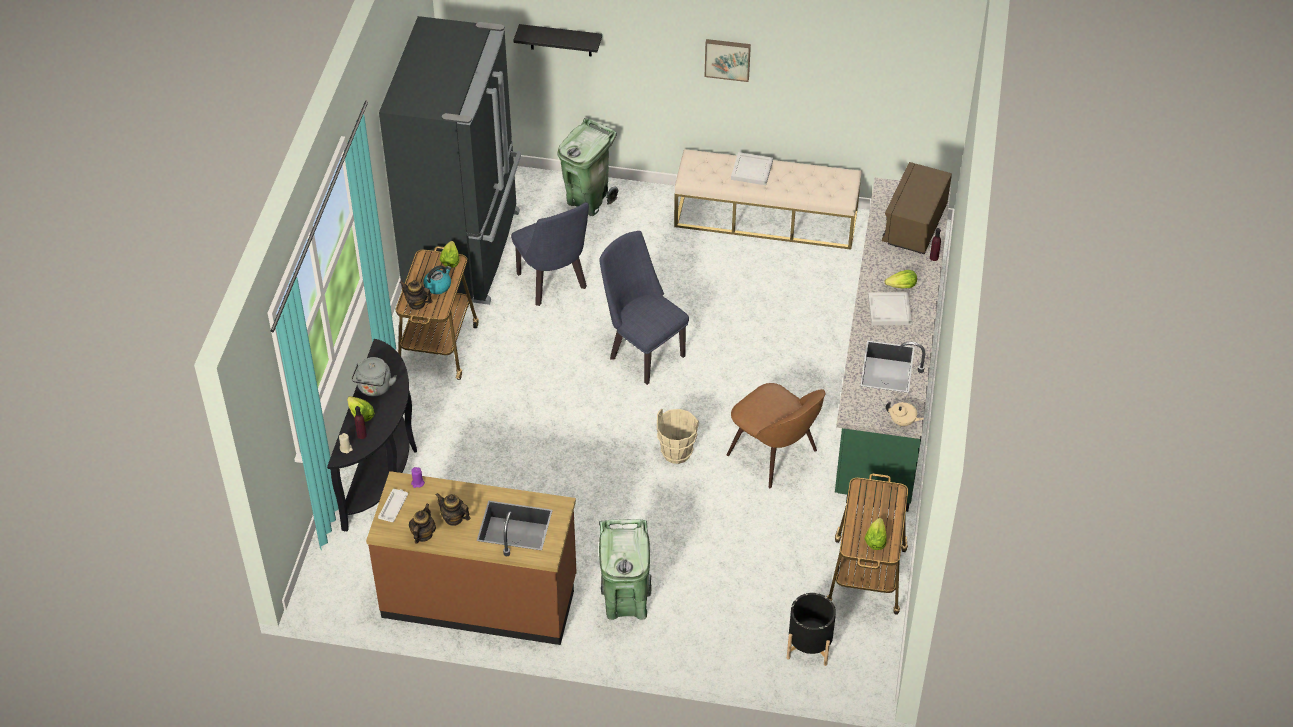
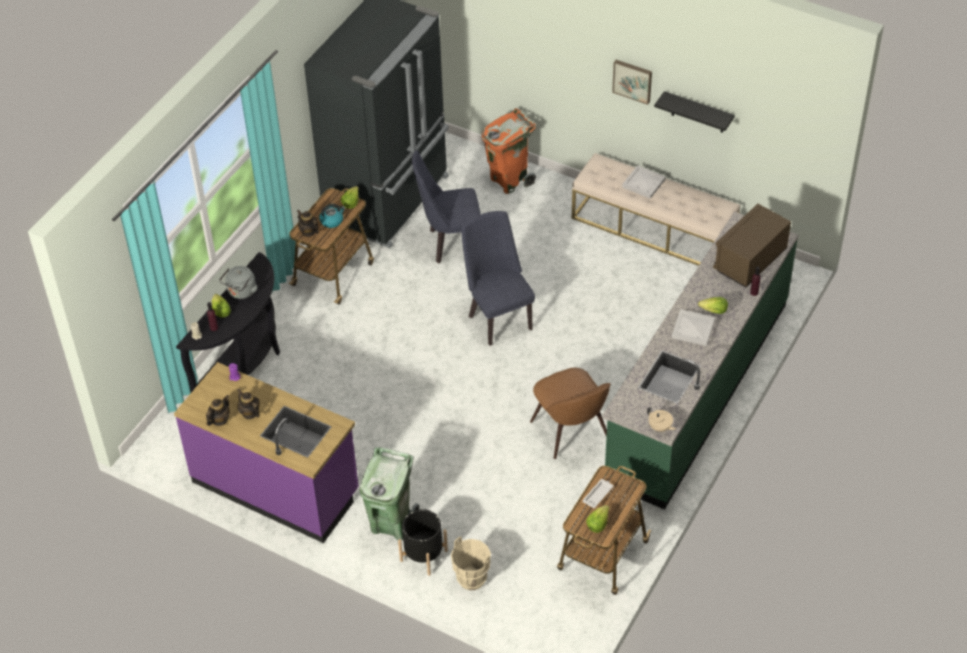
camera: 20 degrees right, 0 degrees up
(393, 507) = (207, 391): white tray -> white tray (598, 494)
(480, 597) = (276, 486): brown counter -> purple counter
(554, 285) = (449, 244): blue chair -> blue chair turned 90 degrees clockwise
(561, 40) = (499, 36): black shelf -> black shelf (698, 113)
(588, 200) = (509, 180): green trash can -> orange trash can
(676, 453) = (489, 409): beige bucket -> beige bucket (471, 579)
(809, 645) = (528, 600): black planter -> black planter (423, 555)

